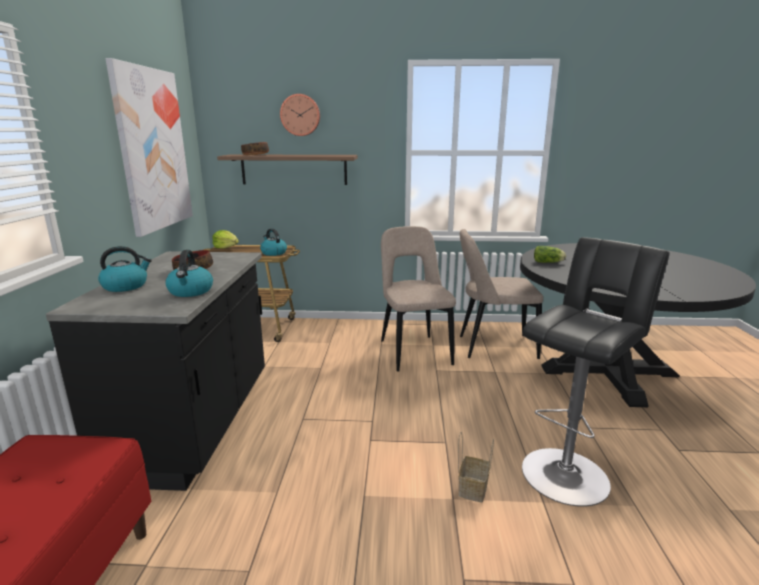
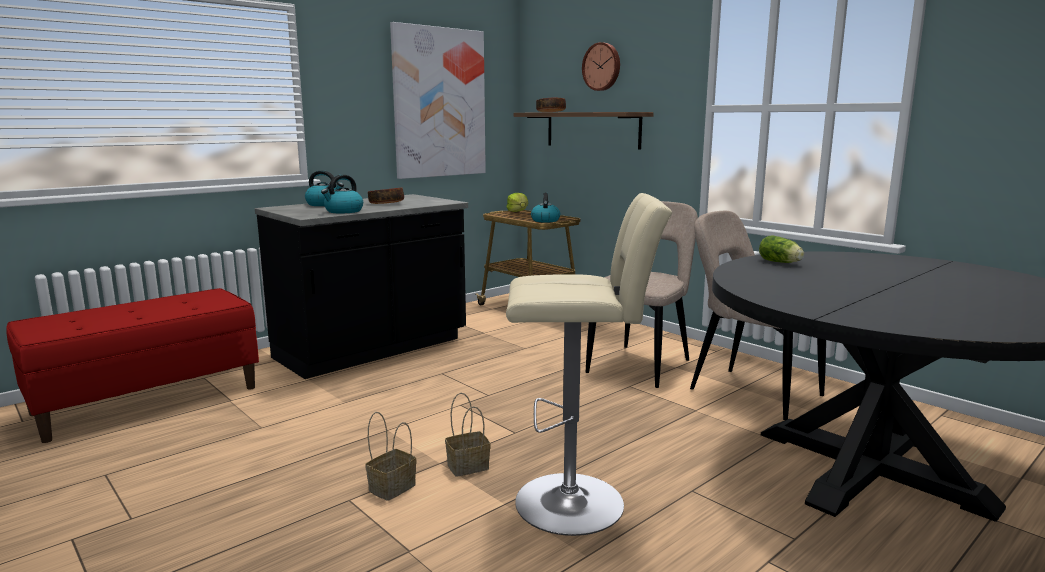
camera: 45 degrees right, 5 degrees down
(466, 542) = (392, 487): none -> basket
(567, 472) = (578, 502): black stool -> beige stool

